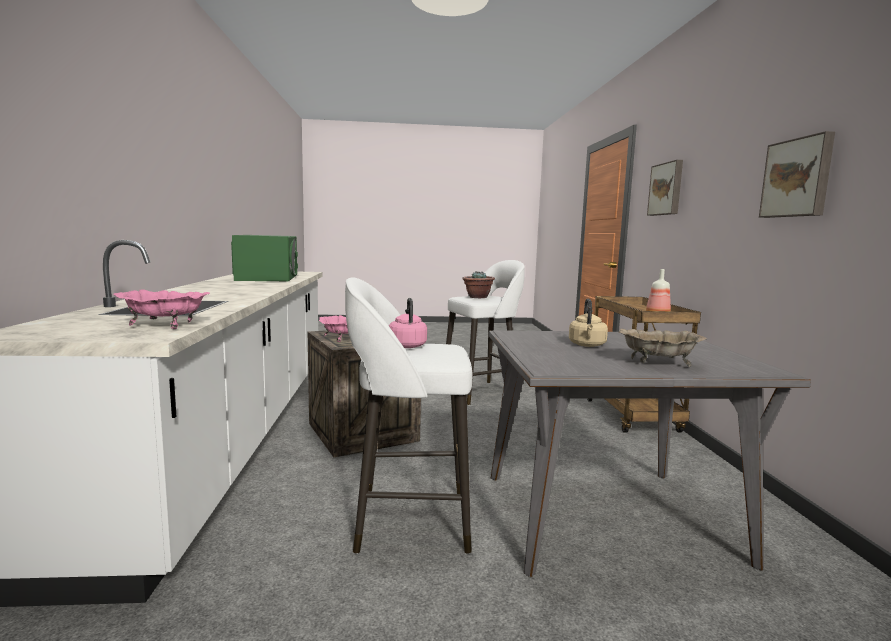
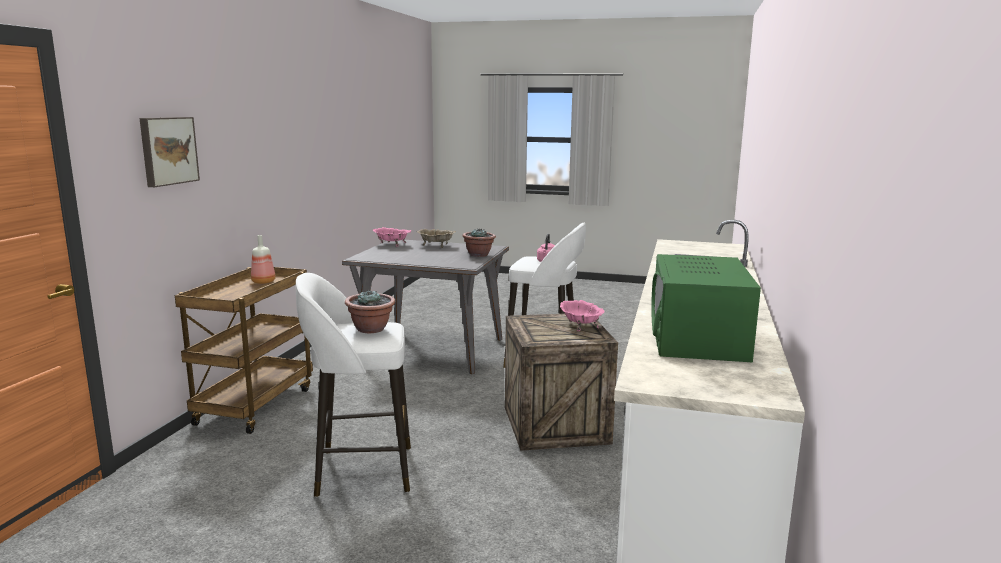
camera: 160 degrees left, 5 degrees up
(165, 325) = (675, 247): pink bowl -> pink bowl (392, 244)
(535, 349) = (479, 255): none -> potted plant
(587, 345) = (442, 255): beige kettle -> none
(798, 178) = (291, 147): picture -> none

